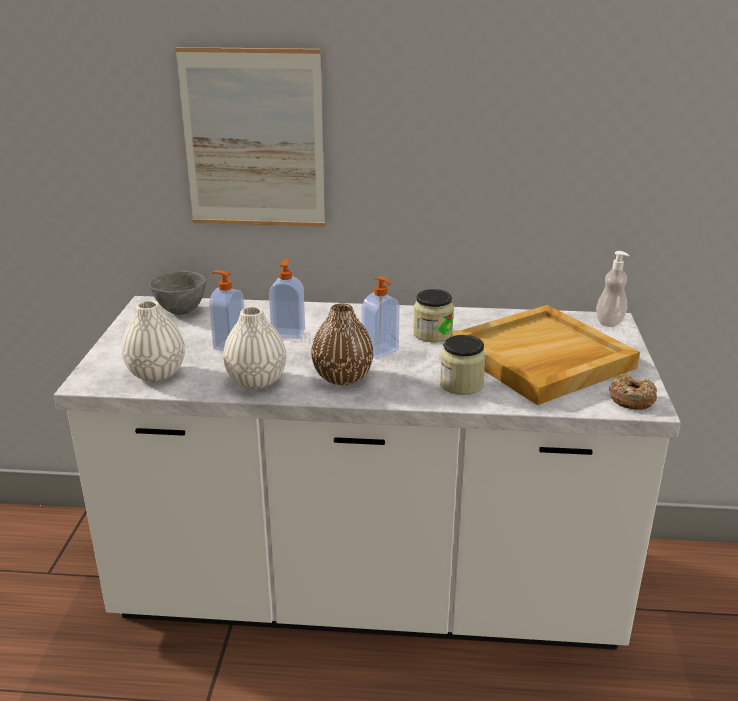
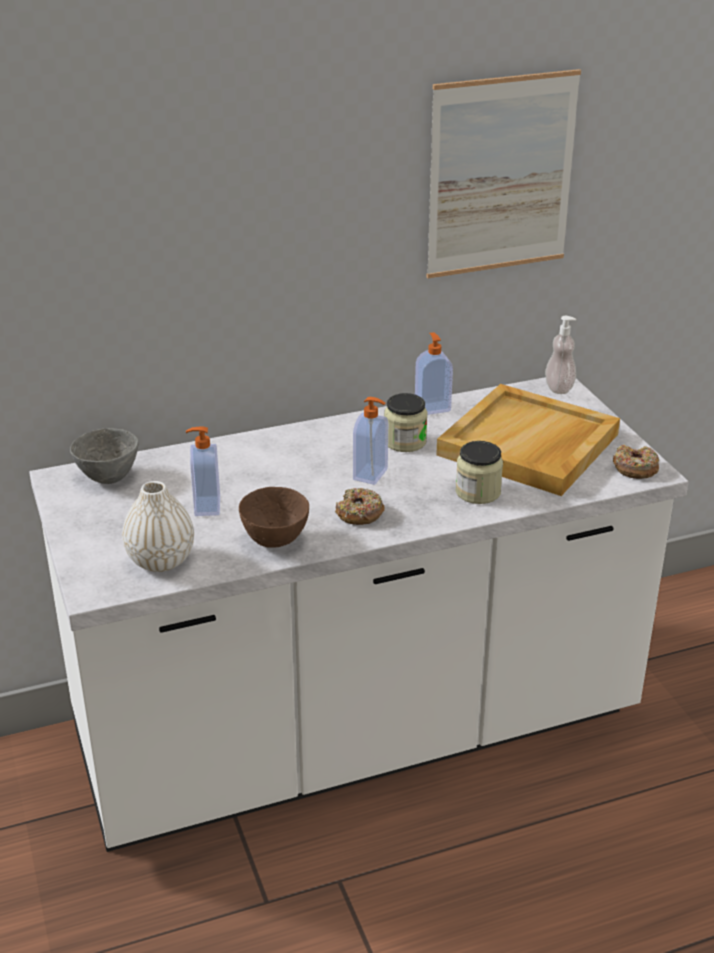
camera: 25 degrees left, 5 degrees up
(253, 140) = (168, 262): picture -> picture (501, 175)
(256, 381) = (276, 540): white vase -> brown bowl
(288, 333) = (256, 476): soap dispenser -> soap dispenser (432, 408)
(343, 377) = (359, 514): brown vase -> donut

